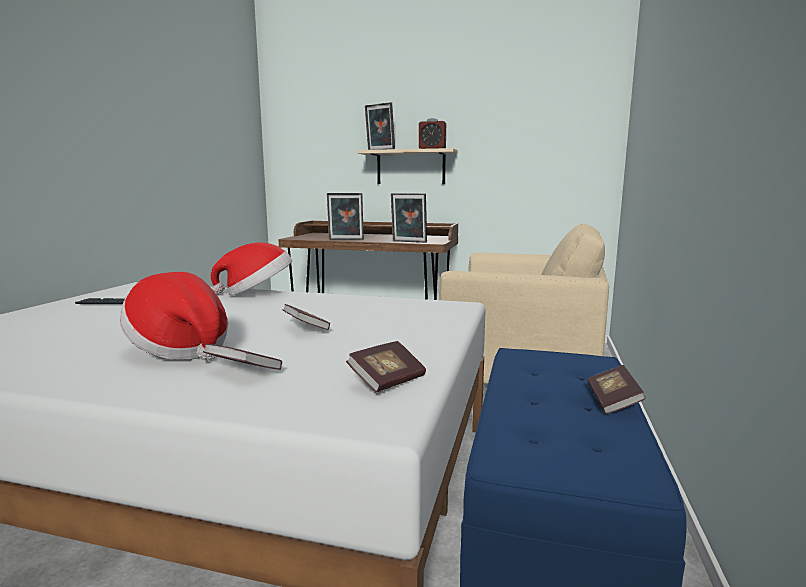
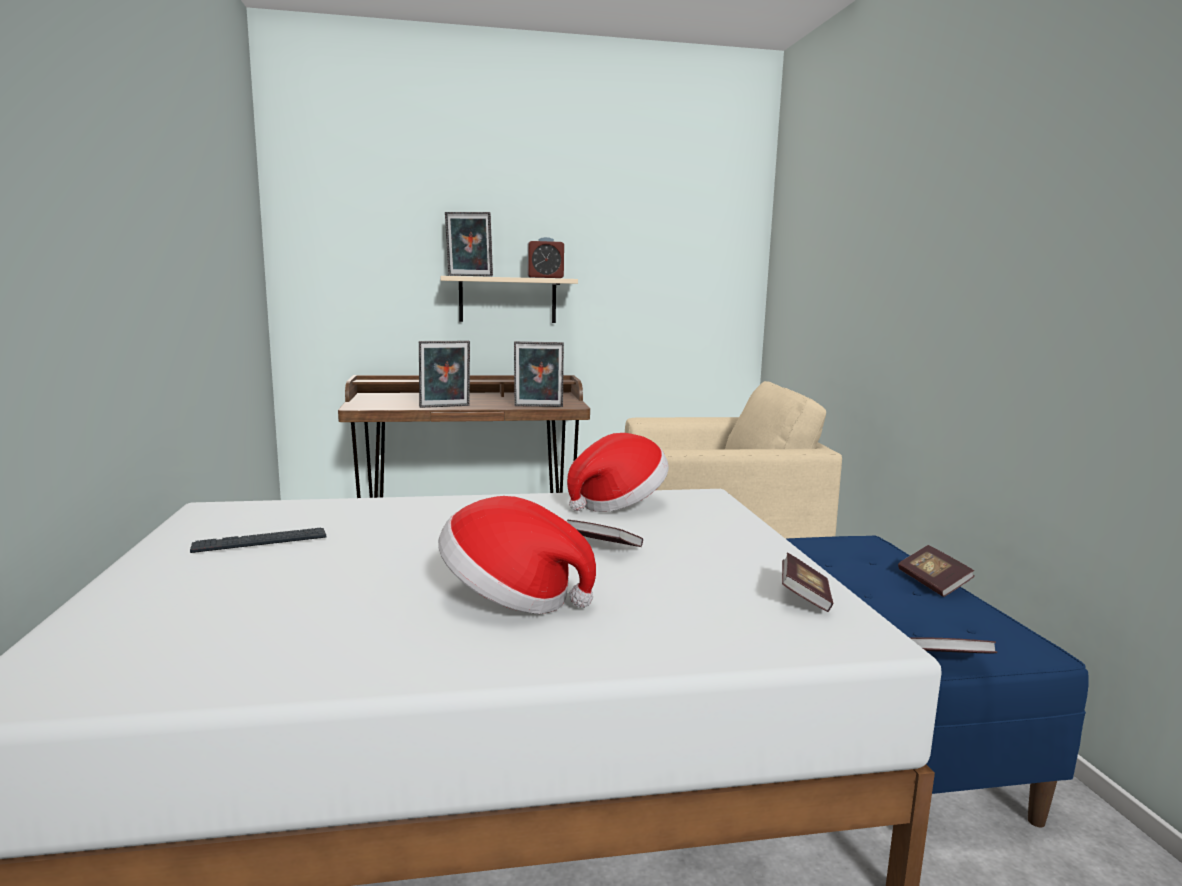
camera: 25 degrees left, 0 degrees up
(243, 372) = (647, 614): book -> book (944, 662)
(257, 293) = (431, 502): hat -> hat (618, 503)

